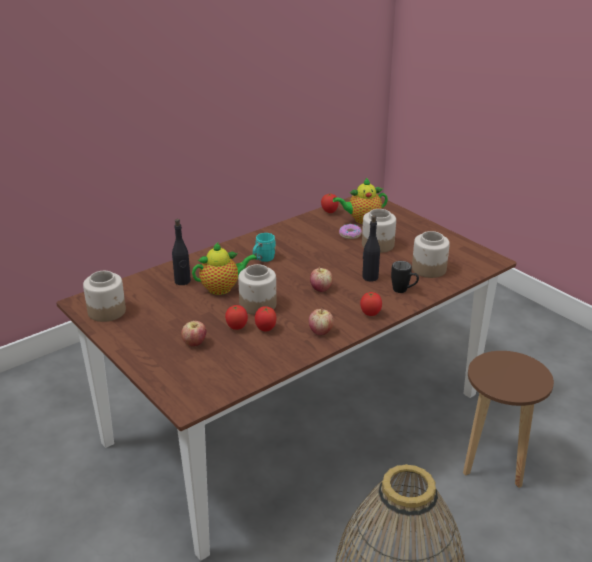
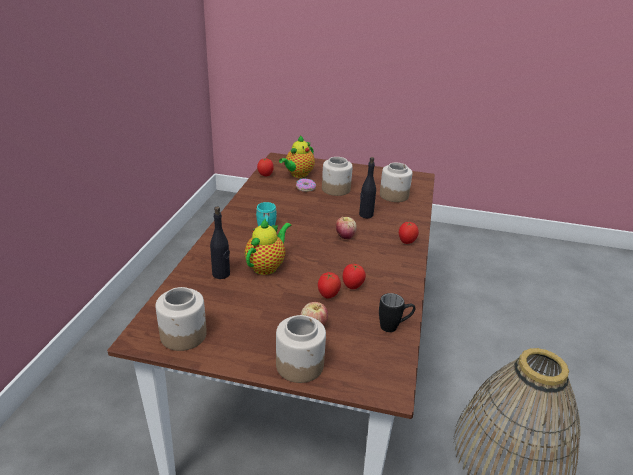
camera: 40 degrees left, 0 degrees up
(258, 305) = (317, 268): jar -> jar (300, 365)
(320, 331) = (394, 270): apple -> none
(404, 291) = (402, 216): black mug -> black mug (394, 327)
(495, 463) = (464, 328): brown stool -> none

